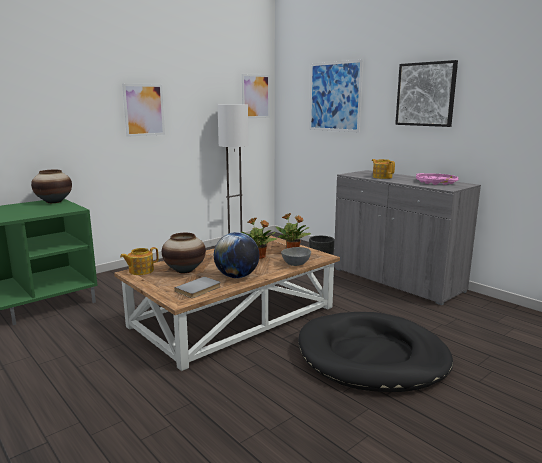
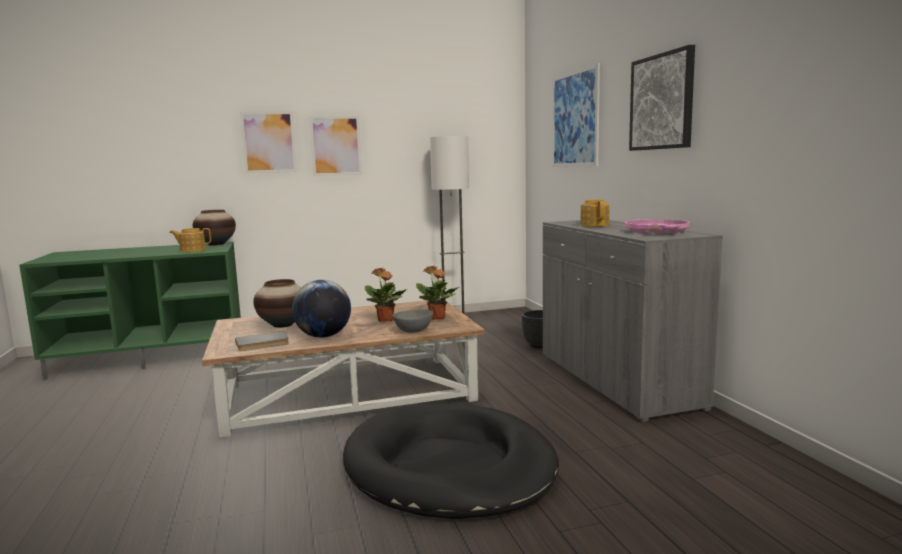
camera: 25 degrees right, 5 degrees down
(140, 271) = (241, 321): teapot -> teapot (192, 250)
(255, 96) = (494, 127): picture -> picture (269, 142)

